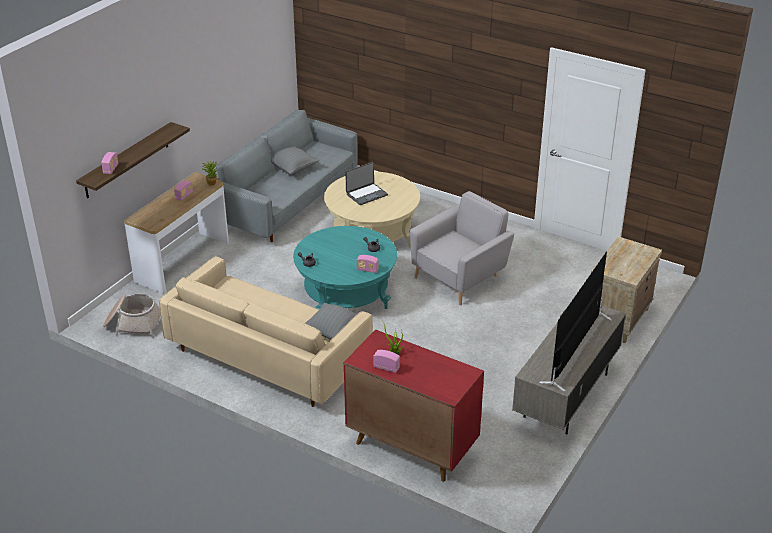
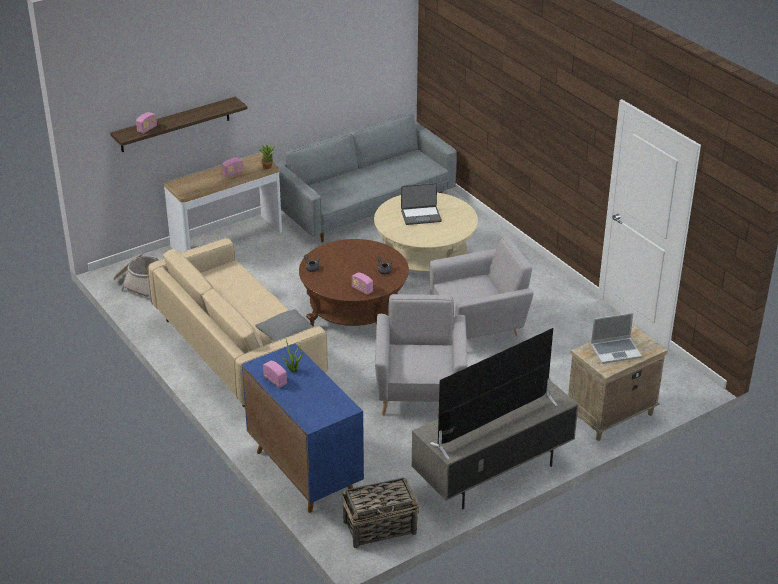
camera: 25 degrees right, 0 degrees up
(293, 169) = (375, 173): grey pillow -> none
(346, 294) = (354, 311): turquoise coffee table -> brown coffee table
(411, 446) = (304, 471): red cabinet -> blue cabinet
(454, 345) = (420, 390): none -> grey armchair
(513, 473) = (380, 527): none -> basket
(625, 261) = (616, 351): none -> laptop

